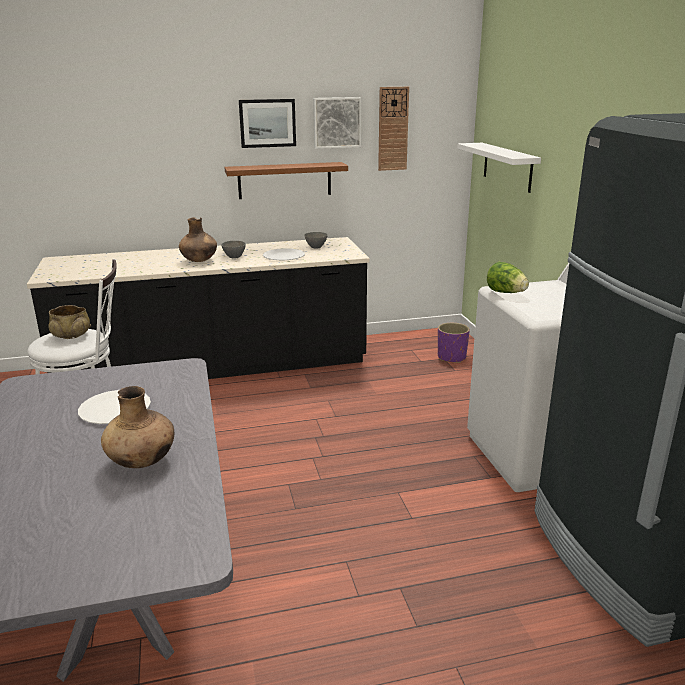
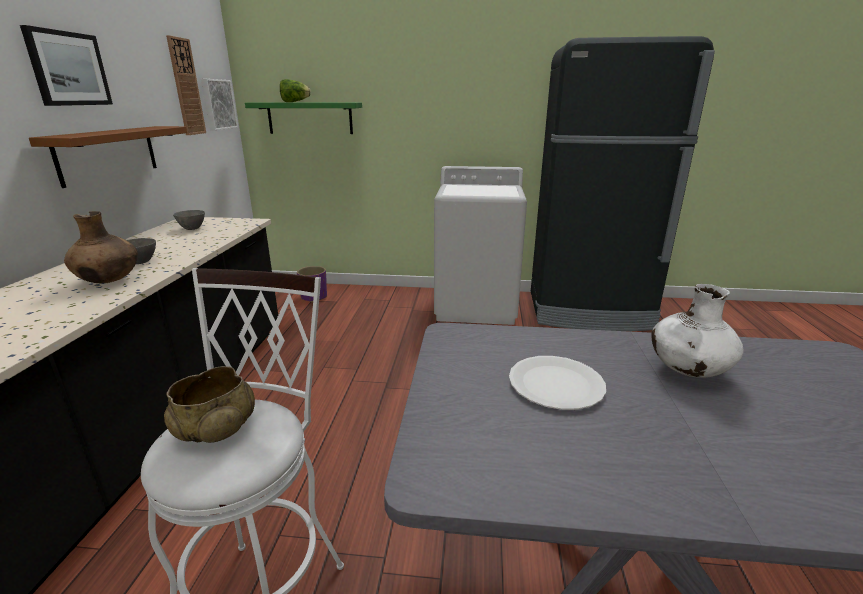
camera: 70 degrees left, 0 degrees up
(142, 461) = (687, 371): brown vase -> white vase
(284, 256) = (193, 242): white plate -> none
(336, 122) = (140, 75): picture -> picture (218, 104)
(506, 293) = (459, 193): lettuce -> lettuce (295, 102)
(507, 166) = (310, 118): white shelf -> green shelf

